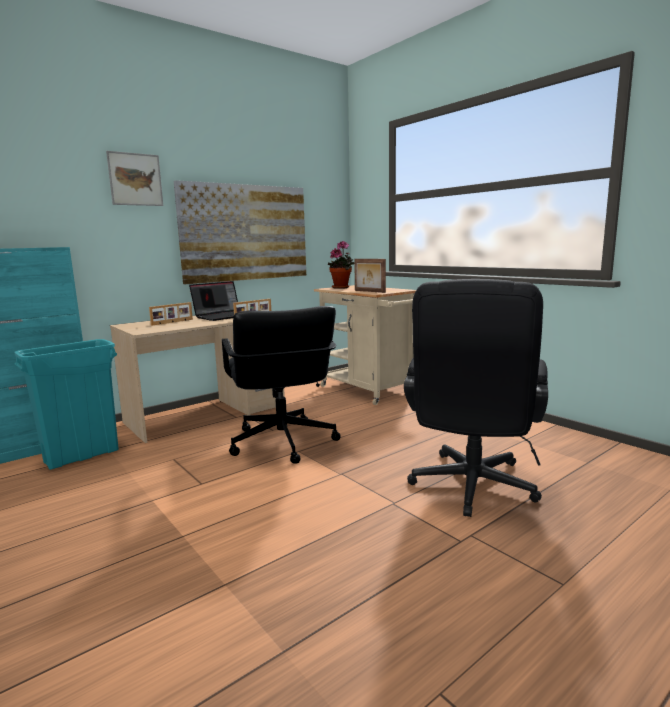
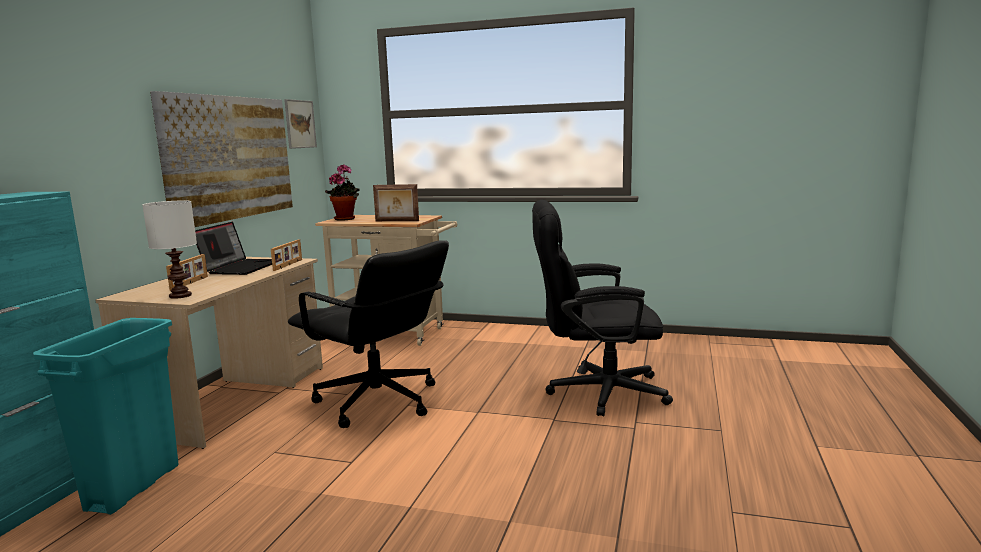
camera: 35 degrees left, 0 degrees up
(135, 179) = (107, 89): picture -> picture (300, 124)
(145, 329) = (180, 296): none -> white table lamp
(471, 489) = (595, 392): black office chair -> black office chair turned 105 degrees clockwise

